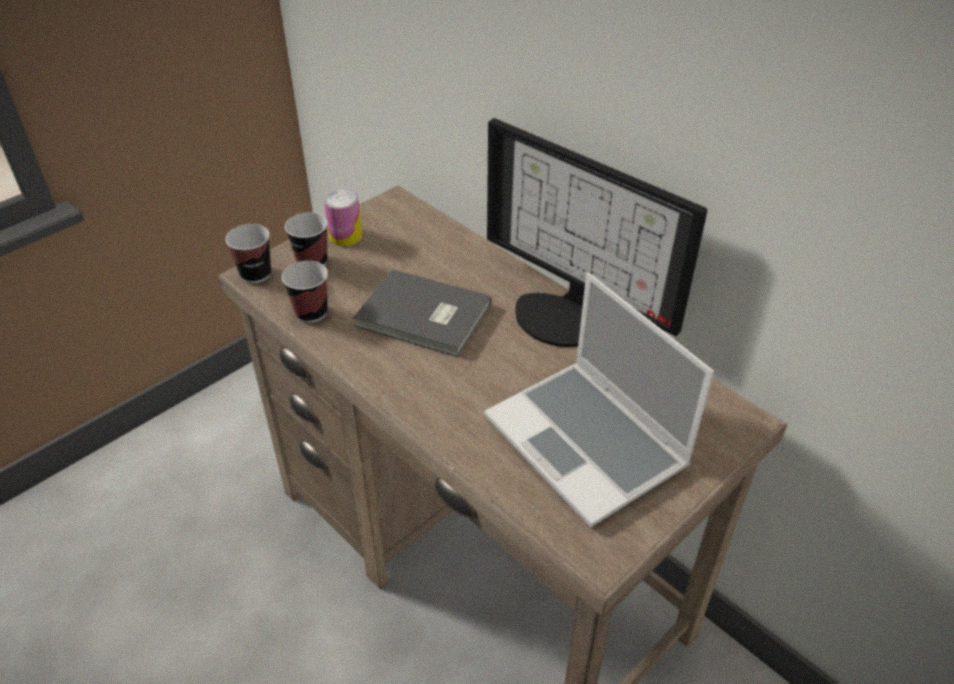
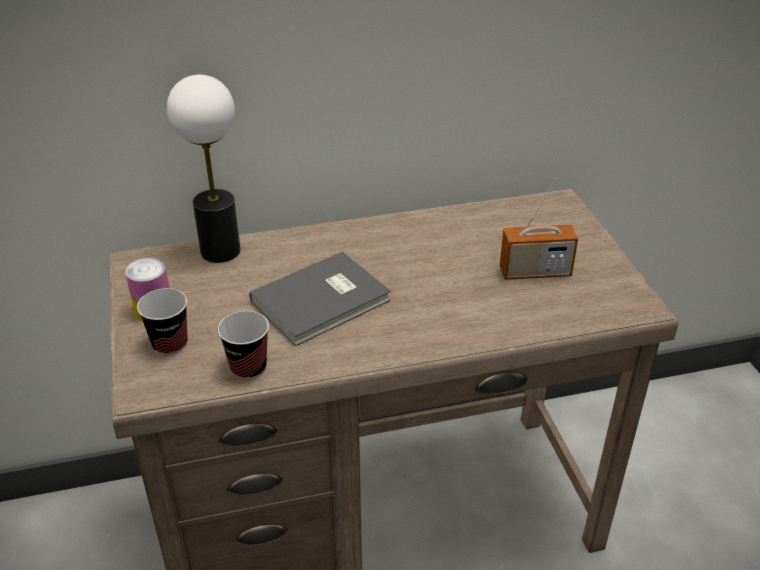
camera: 60 degrees left, 5 degrees down
(256, 274) = (145, 389): cup -> none
(444, 234) = (221, 251): none -> table lamp
(563, 315) = (390, 231): monitor -> none
(588, 443) = (535, 272): laptop -> radio

